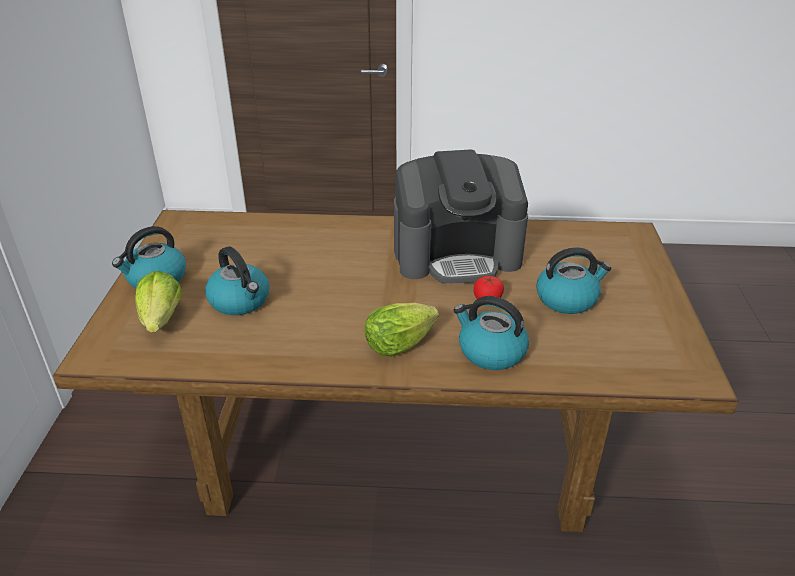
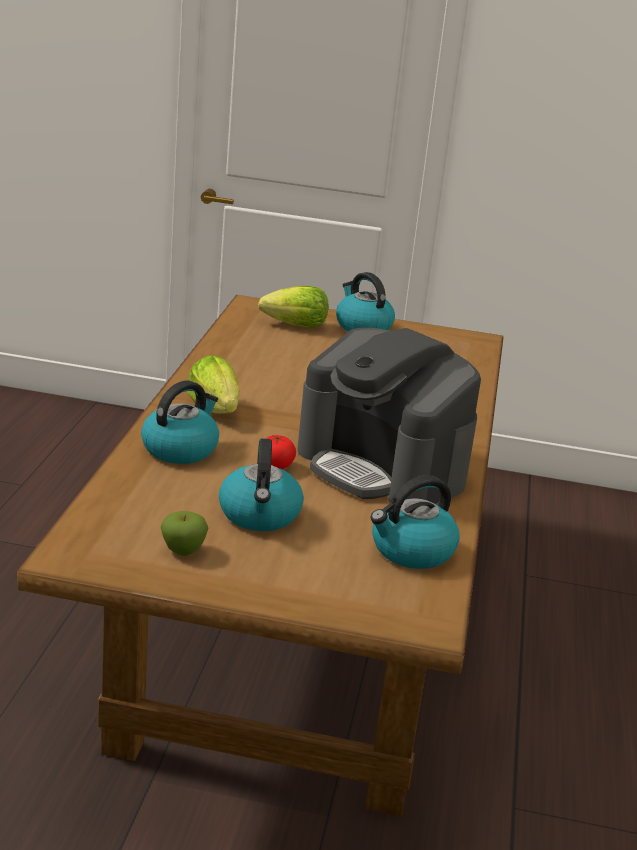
camera: 95 degrees right, 10 degrees down
(240, 301) = (314, 354): kettle -> kettle (411, 551)
(457, 254) = (383, 468): coffee machine -> coffee machine turned 45 degrees counterclockwise
(643, 325) = (183, 551): none -> apple

